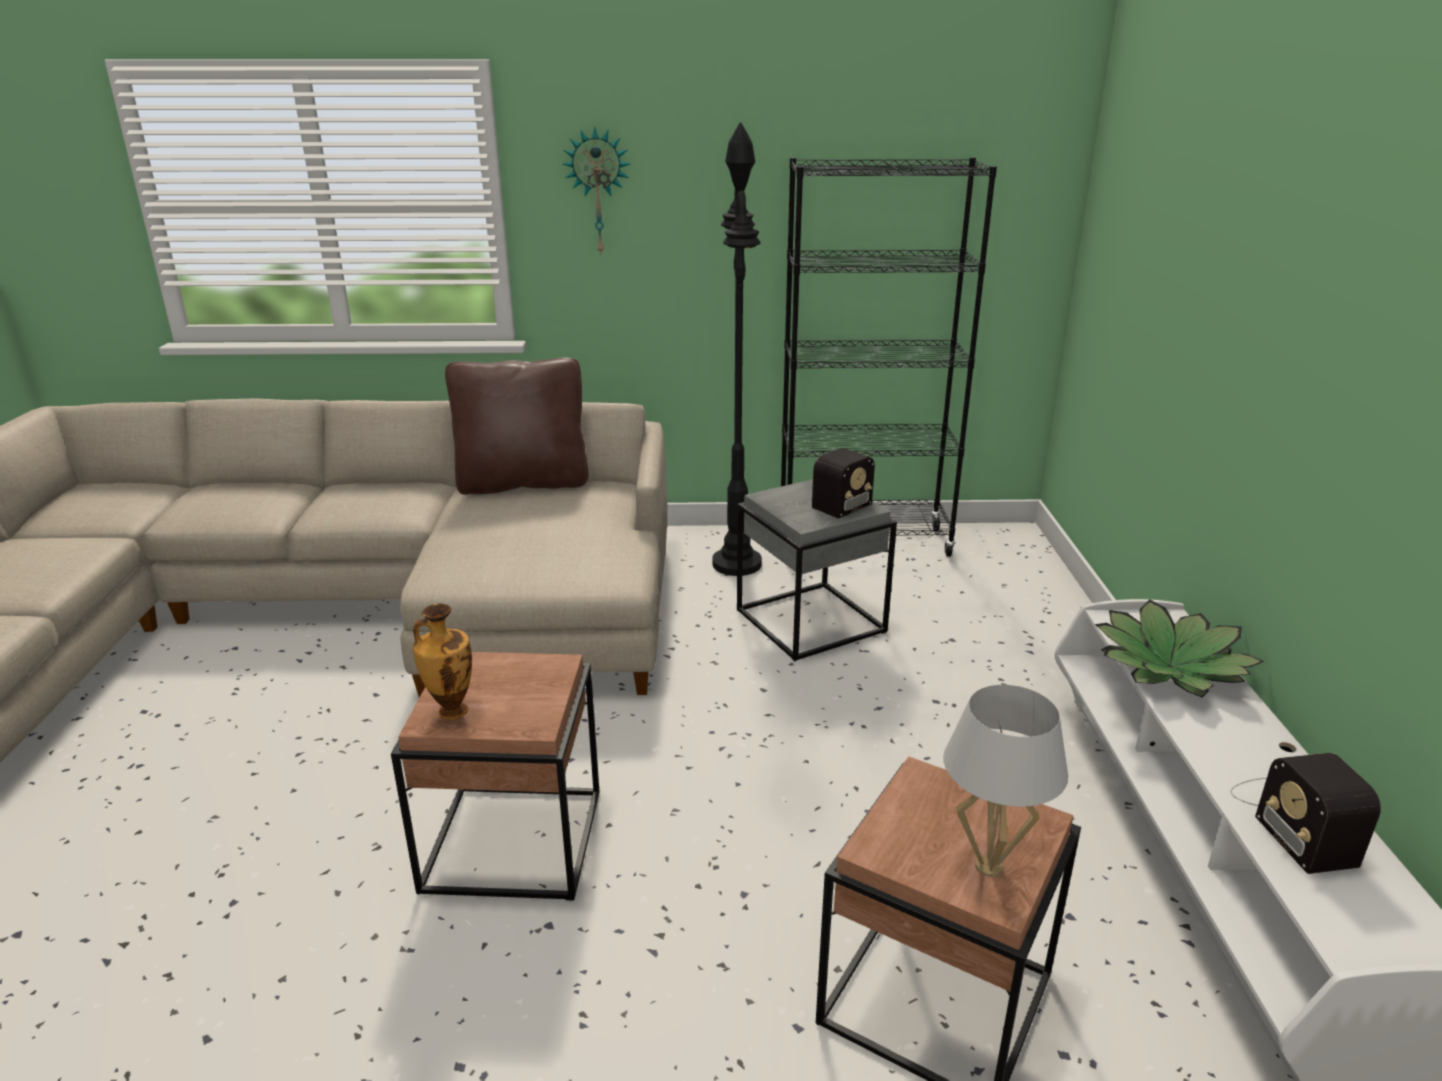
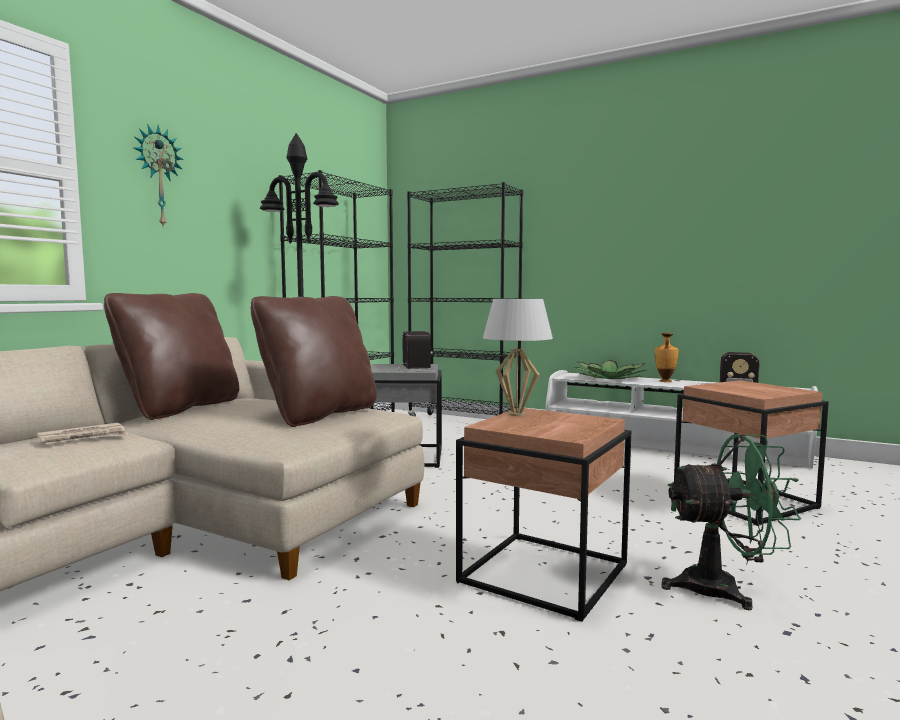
camera: 60 degrees left, 20 degrees down
(385, 501) = (84, 437): none -> newspaper
(451, 710) = (560, 431): vase -> vase (665, 381)
(552, 999) = (724, 588): none -> green fan
(564, 548) = (319, 414): none -> brown pillow
(989, 867) = (776, 389): white table lamp -> white table lamp (516, 414)
(1043, 606) = (464, 423): none -> black bookcase

